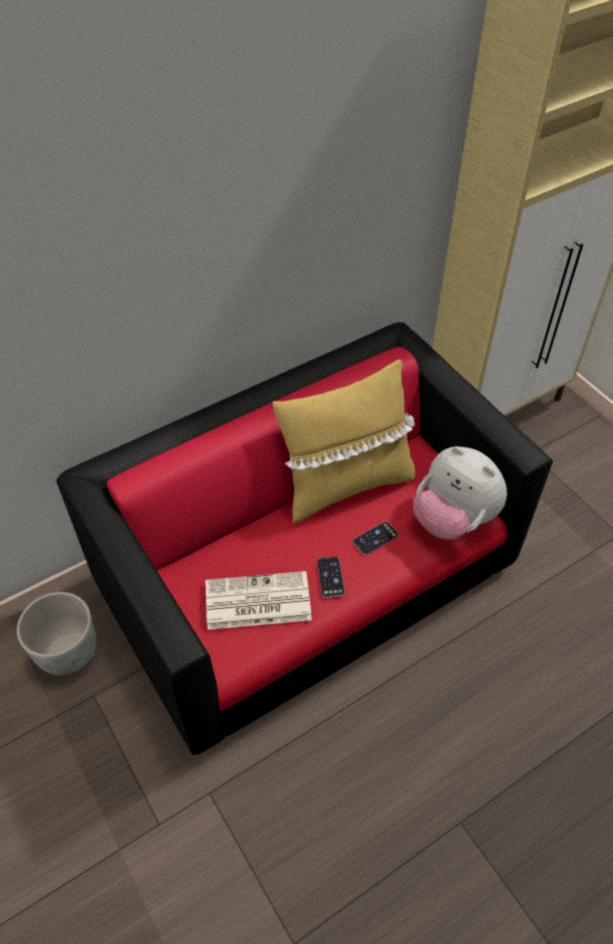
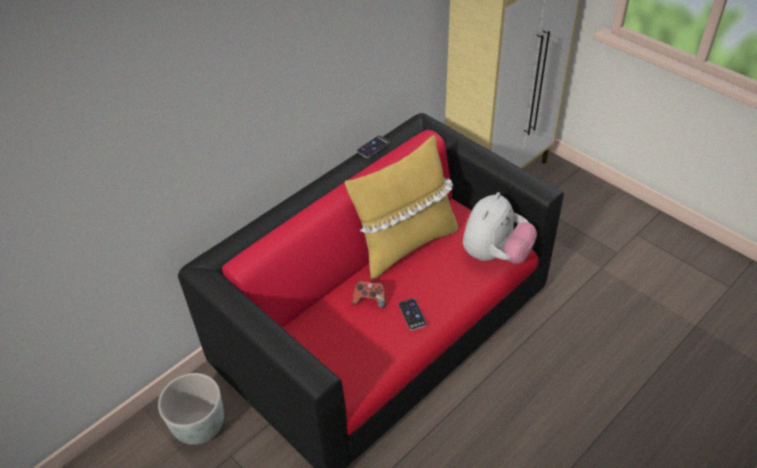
camera: 10 degrees left, 5 degrees down
(256, 602) = (358, 343): newspaper -> none
(284, 548) = (370, 300): none -> game controller
(375, 538) = (439, 279): phone -> phone (373, 146)
(453, 519) = (495, 255): plush toy -> plush toy turned 90 degrees counterclockwise

